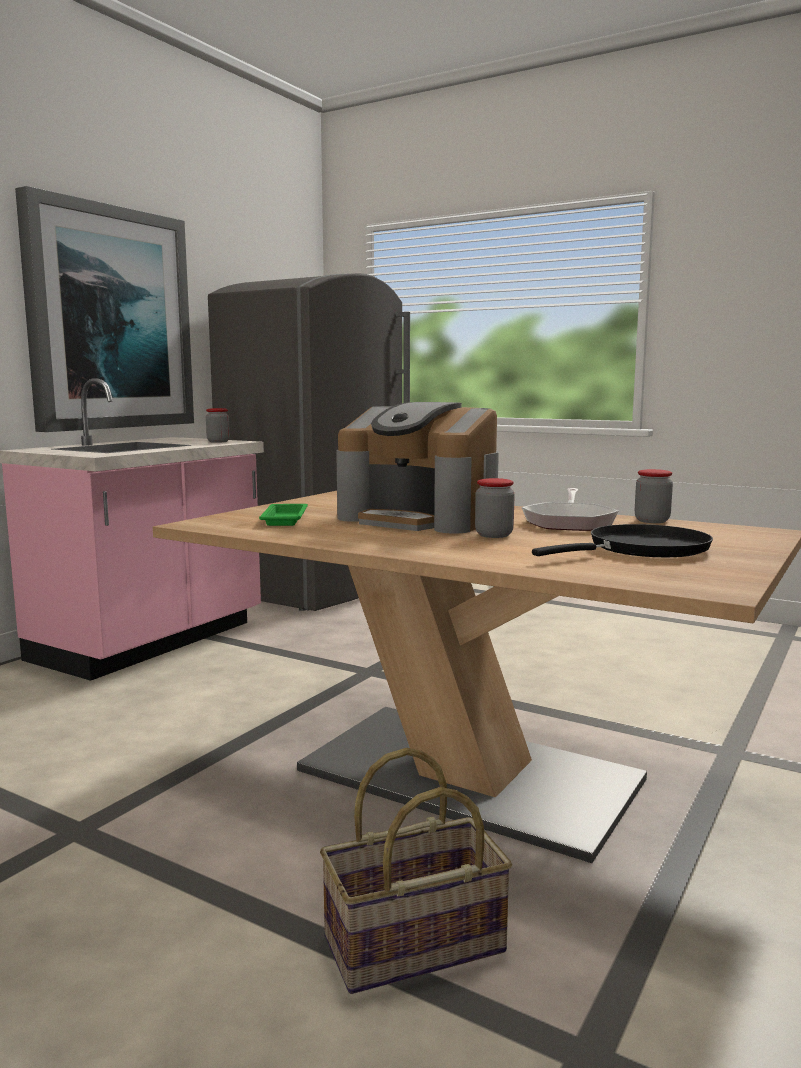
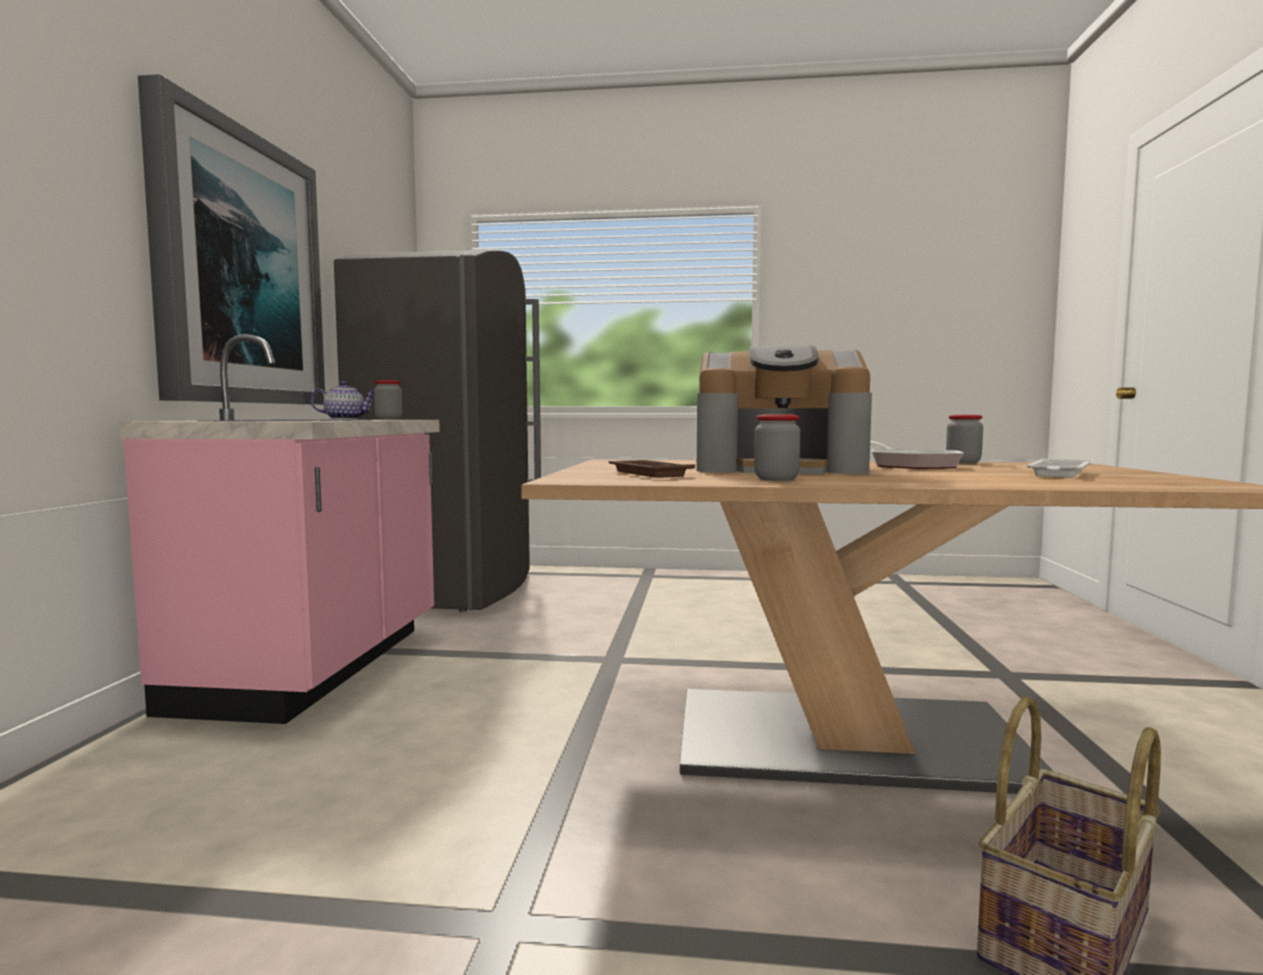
camera: 25 degrees left, 5 degrees down
(192, 439) = (345, 419): none -> teapot
(285, 519) = (648, 473): green tray -> brown tray
(494, 535) = (900, 473): jar -> jar (776, 479)
(642, 549) = (1058, 474): black frying pan -> white tray

